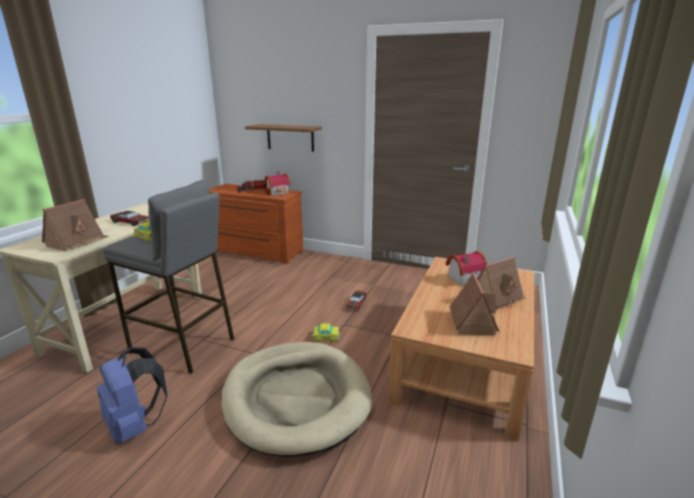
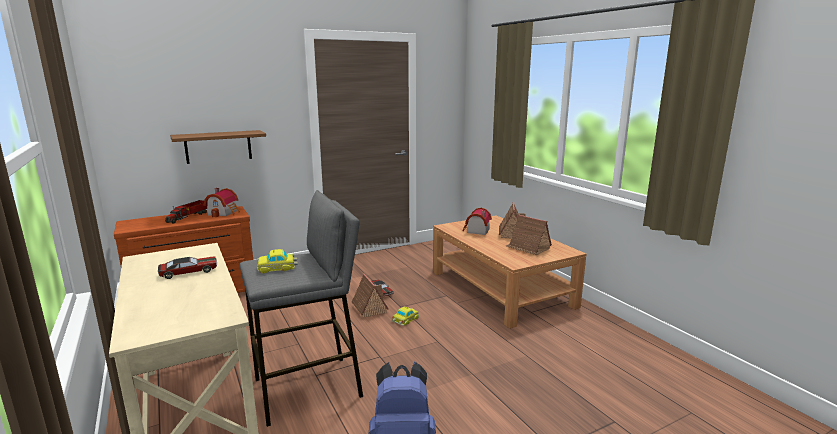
camera: 50 degrees left, 5 degrees down
(77, 242) = (198, 303): toy house -> toy house (369, 307)
(296, 398) = (463, 358): beige dog bed -> none

